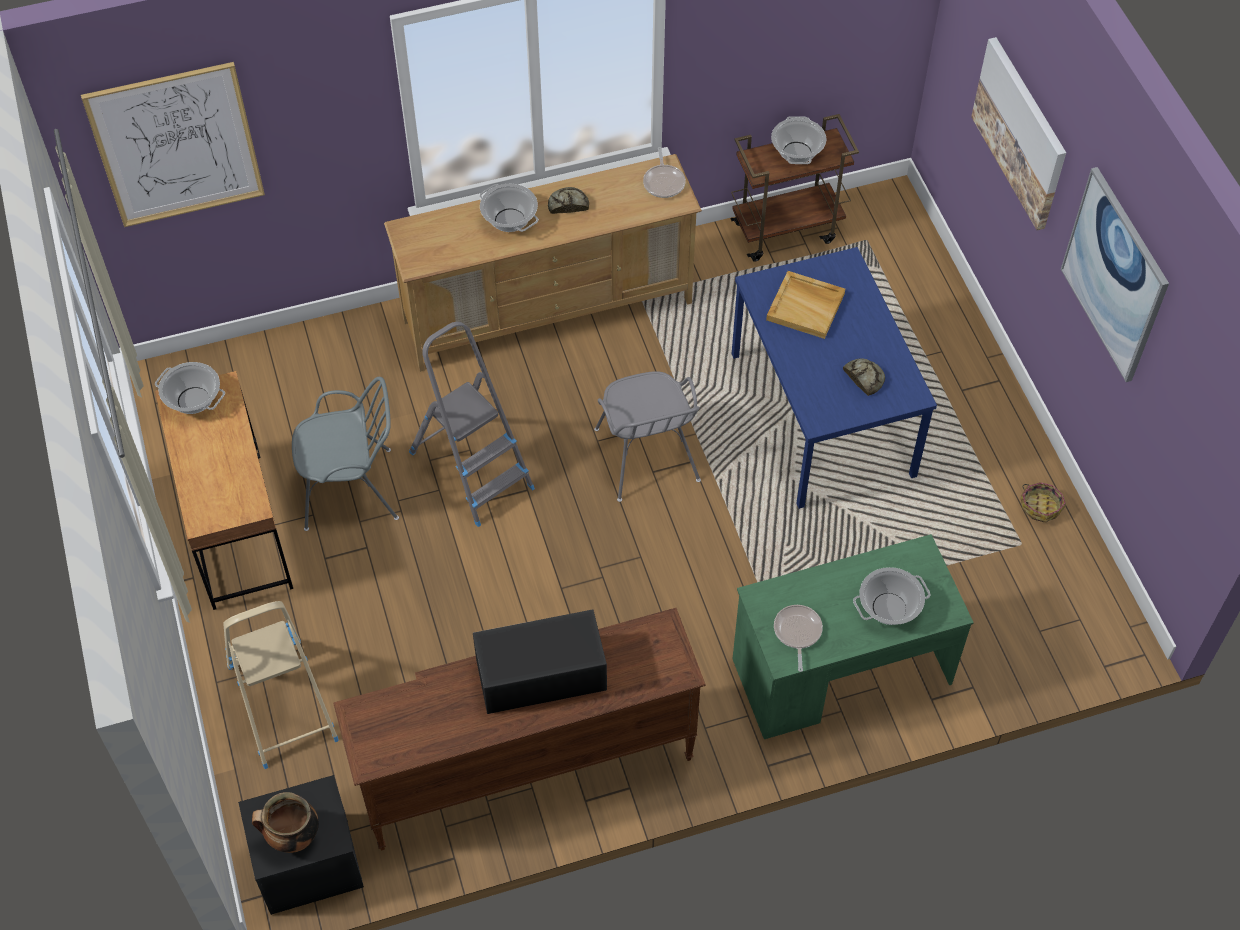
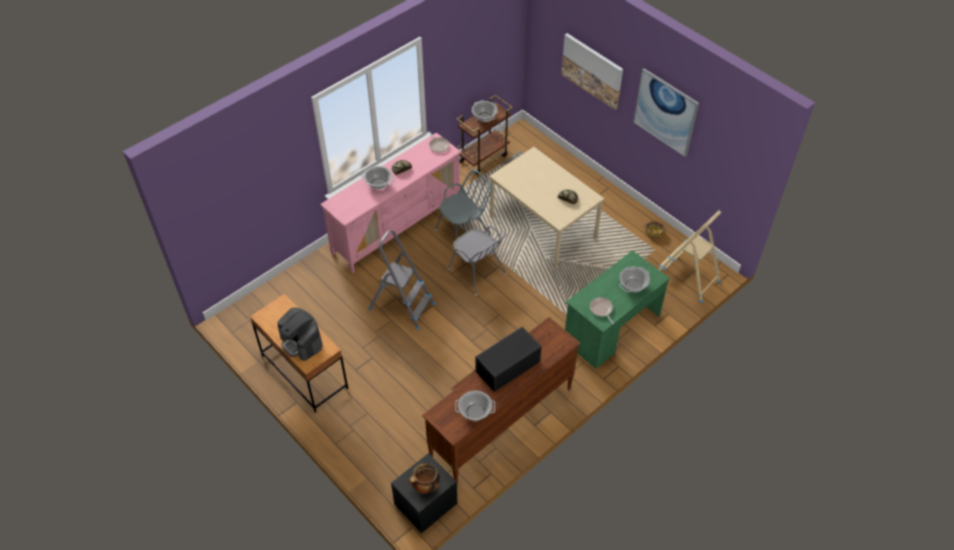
camera: 25 degrees left, 5 degrees down
(176, 145) = (224, 191): picture -> none
(193, 400) = (271, 313): cooking pot -> cooking pot (475, 412)
(214, 475) = (301, 342): none -> coffee machine
(281, 700) = (371, 439): beige step ladder -> beige step ladder (686, 277)
(353, 489) = (351, 335): grey chair -> grey chair (465, 231)
(547, 311) = (397, 227): brown dresser -> pink dresser
(806, 306) = (526, 177): beige tray -> none
(820, 414) = (542, 227): blue dining table -> beige dining table

